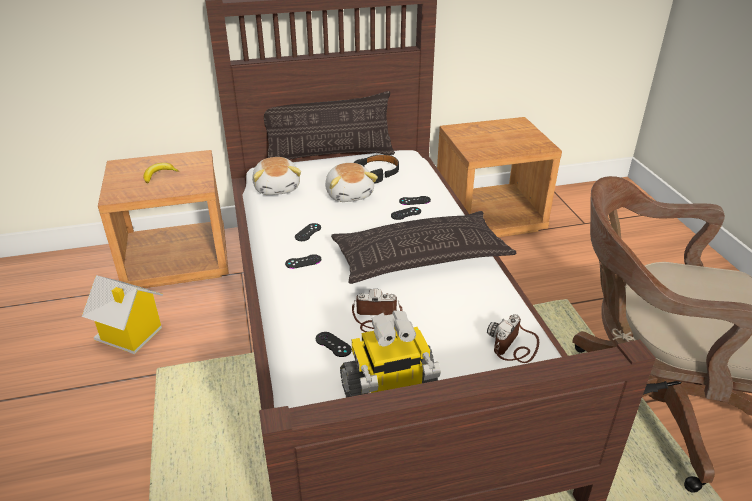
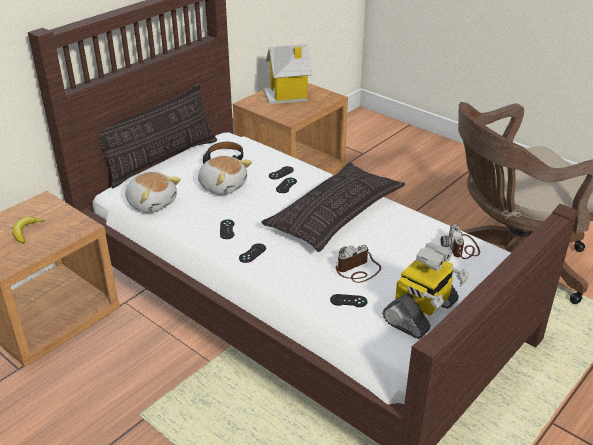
camera: 35 degrees left, 0 degrees up
(130, 335) = (78, 402): toy house -> toy house (287, 96)

